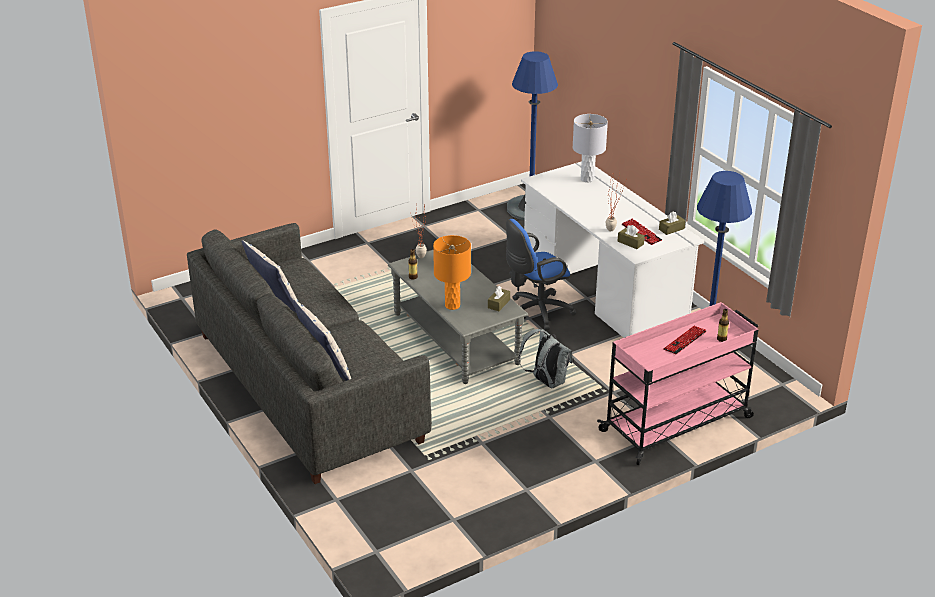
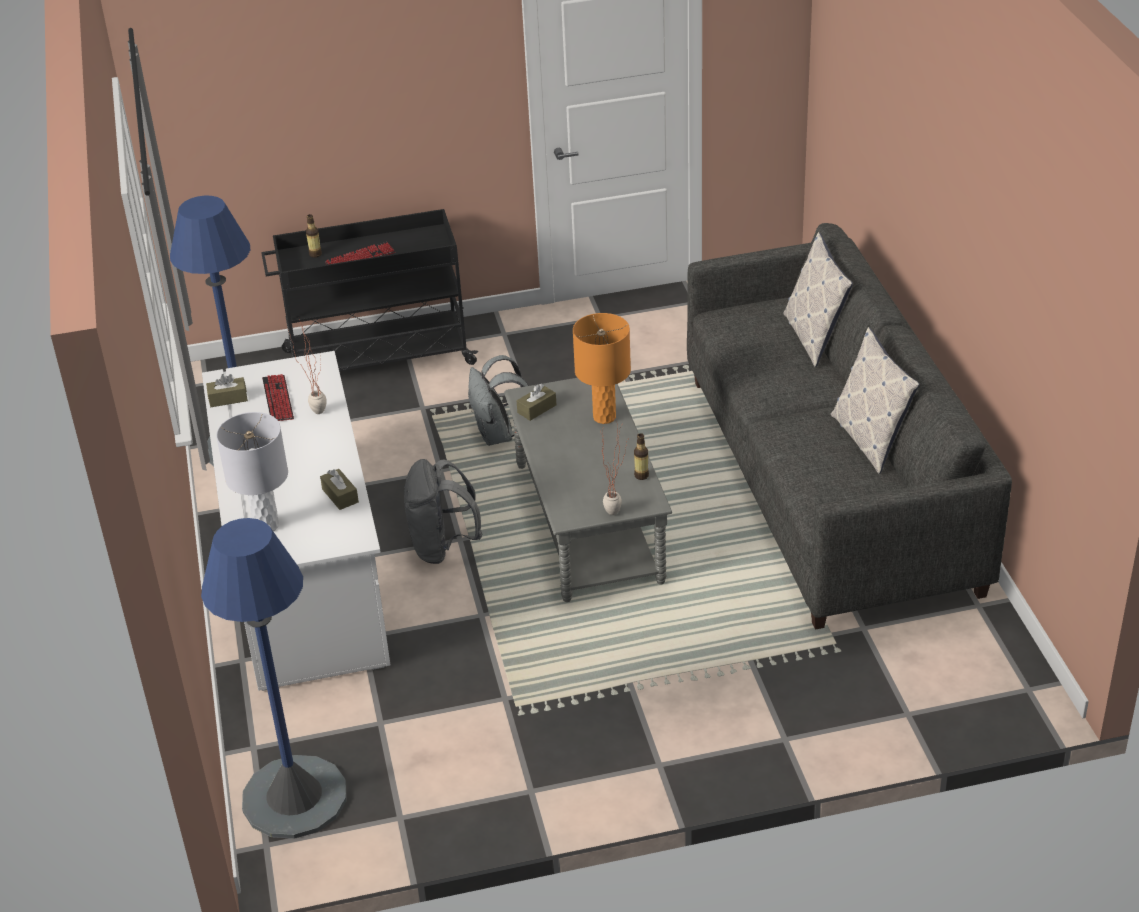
camera: 160 degrees left, 5 degrees up
(536, 312) = (443, 547): blue office chair -> grey backpack
(630, 243) = (309, 384): brown tissue box -> brown tissue box (340, 496)
(677, 423) = (376, 358): pink cart -> black cart

